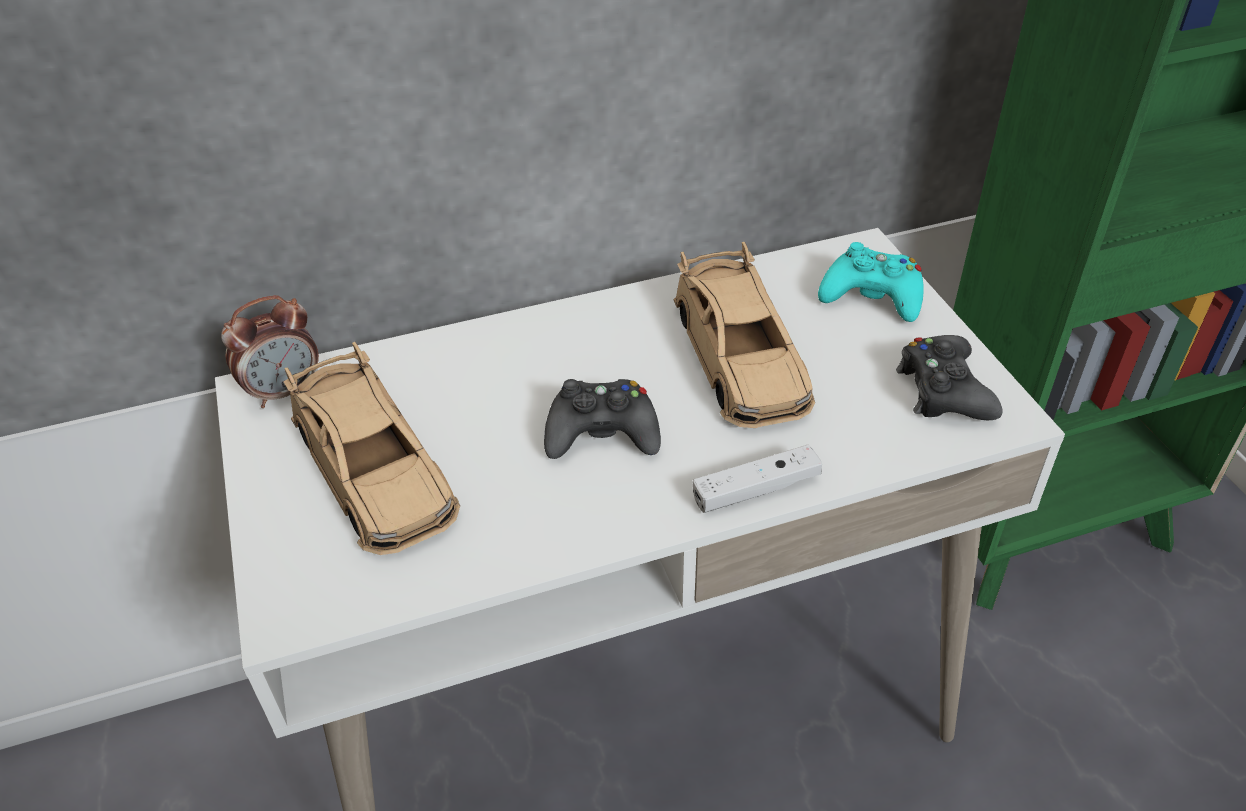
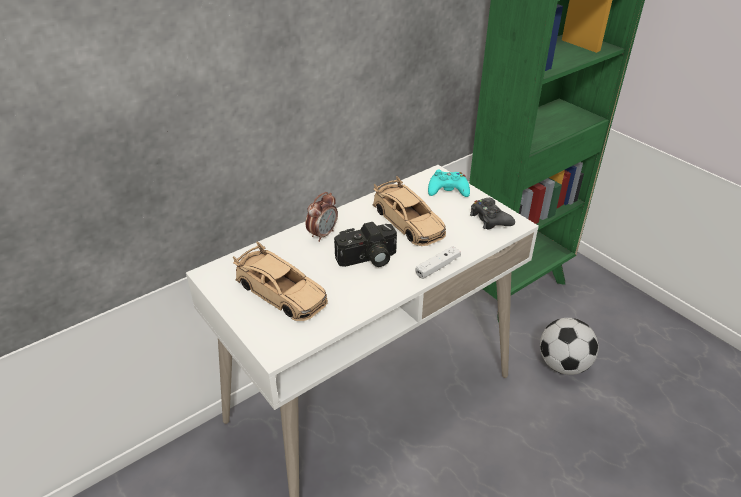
camera: 20 degrees left, 5 degrees down
(284, 391) = (222, 271): alarm clock -> alarm clock (322, 234)
(602, 432) = (368, 259): black game controller -> camera
(1099, 748) = (563, 364): none -> football

